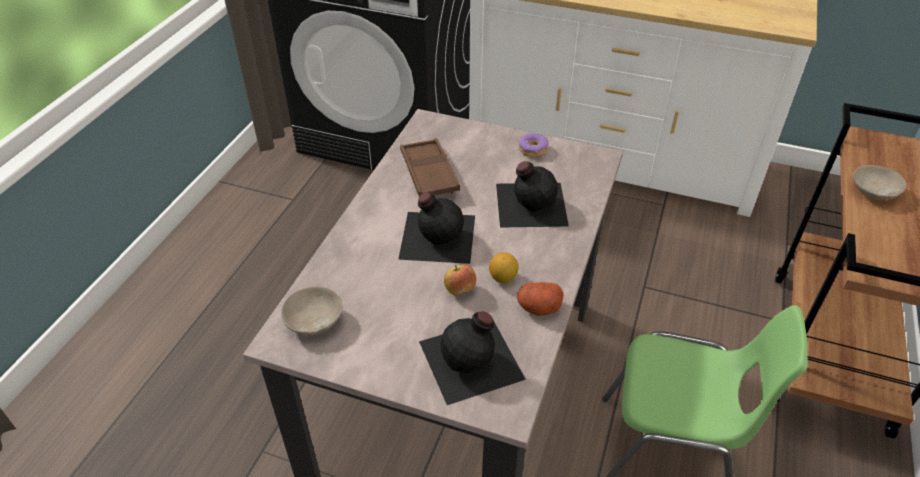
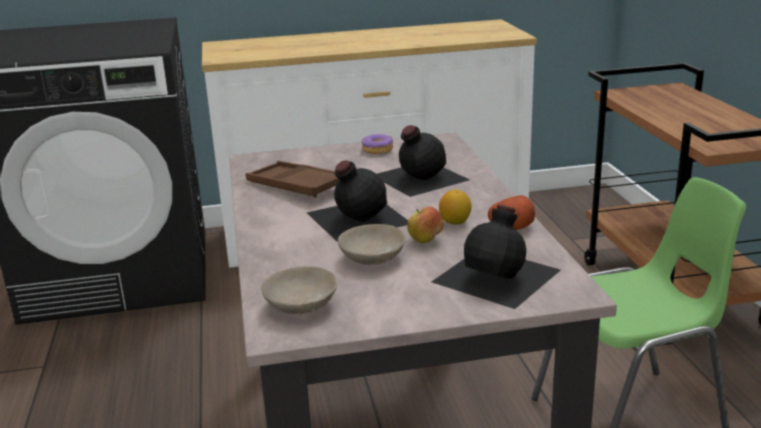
camera: 30 degrees left, 20 degrees down
(873, 190) = (660, 113): beige bowl -> beige bowl (371, 257)

